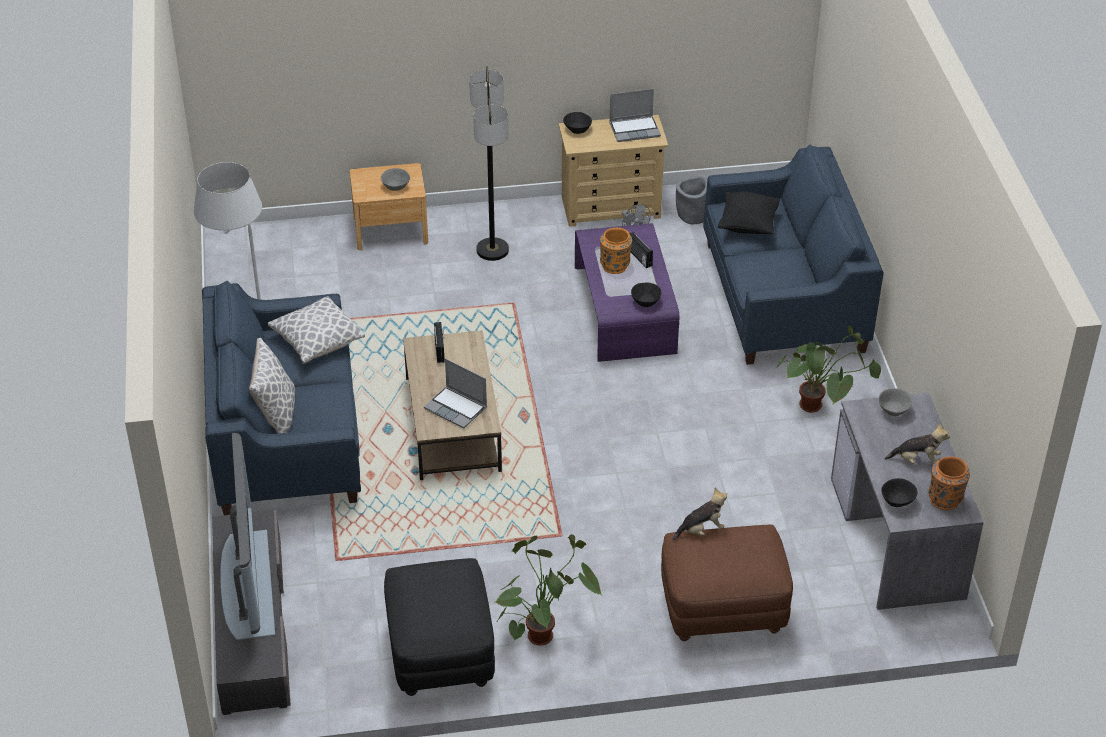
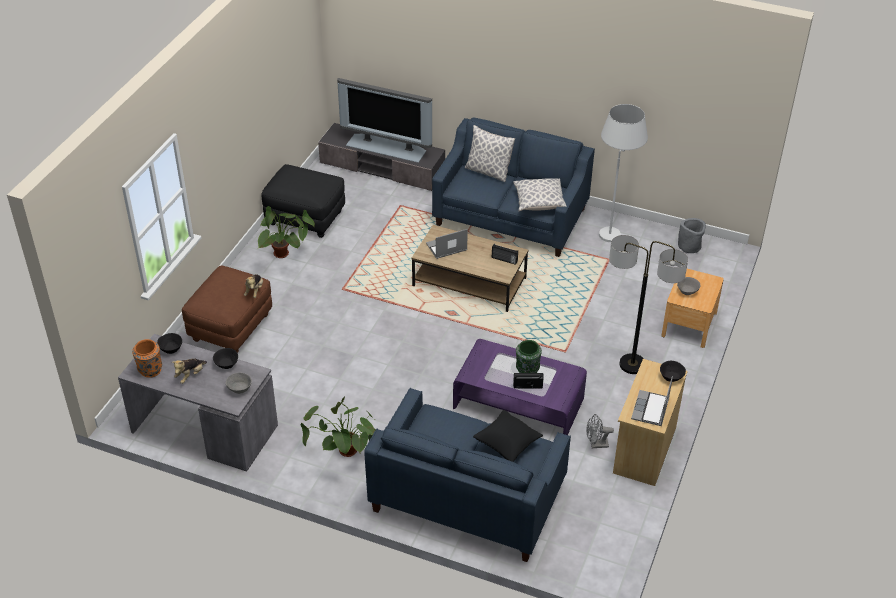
camera: 120 degrees right, 0 degrees up
(615, 266) = (527, 369): orange vase -> green vase
(646, 302) = (477, 367): black bowl -> black bowl (226, 364)
(693, 215) = (604, 494): grey planter -> grey planter (690, 246)

